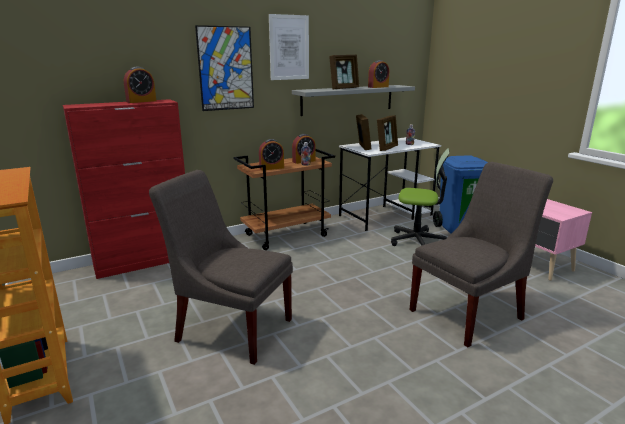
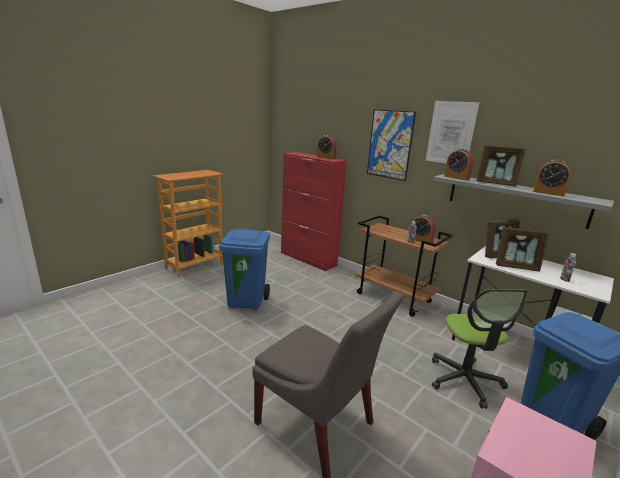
camera: 70 degrees right, 0 degrees up
(231, 328) = (247, 302): grey chair -> blue trash can
(271, 168) = (383, 232): alarm clock -> alarm clock (456, 178)

